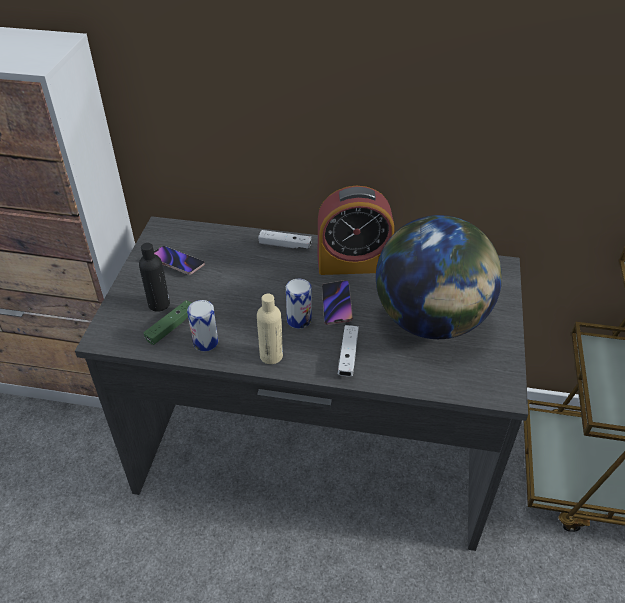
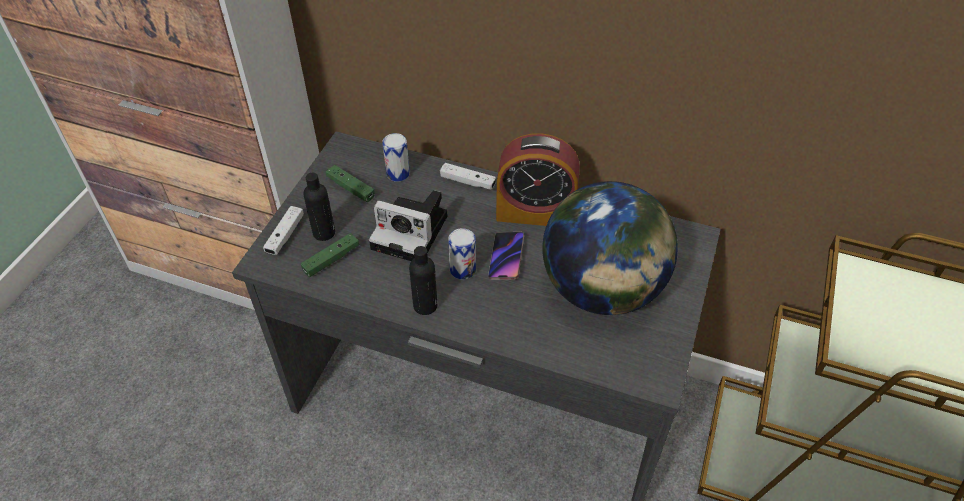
camera: 10 degrees right, 5 degrees up
(176, 263) = (351, 188): phone -> green game controller
(205, 342) = (362, 281): can -> can (398, 173)
(244, 293) = (413, 232): none -> camera
(271, 356) = (425, 305): beige bottle -> black bottle
(348, 356) = (504, 317): white game controller -> white game controller (285, 235)

